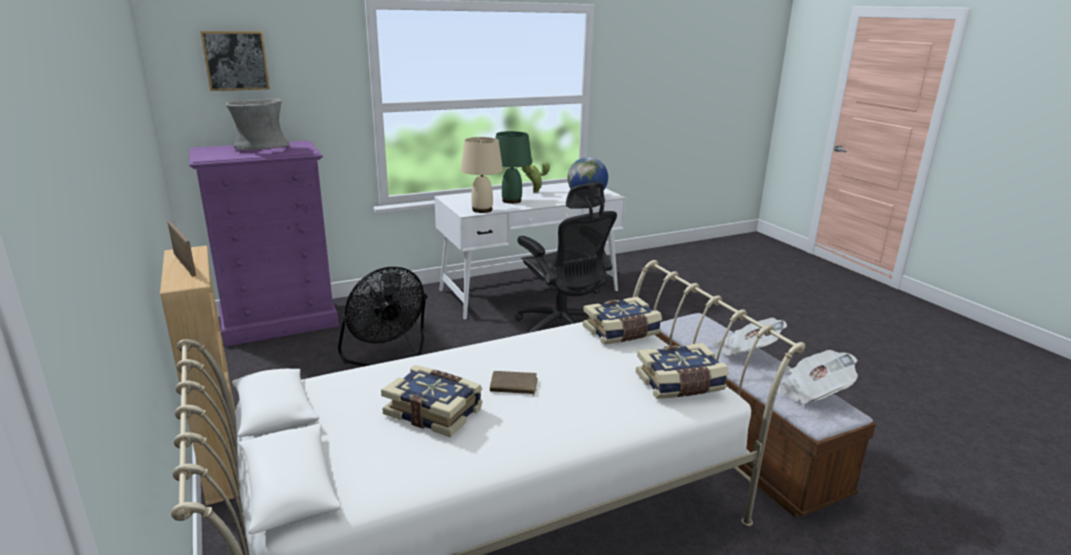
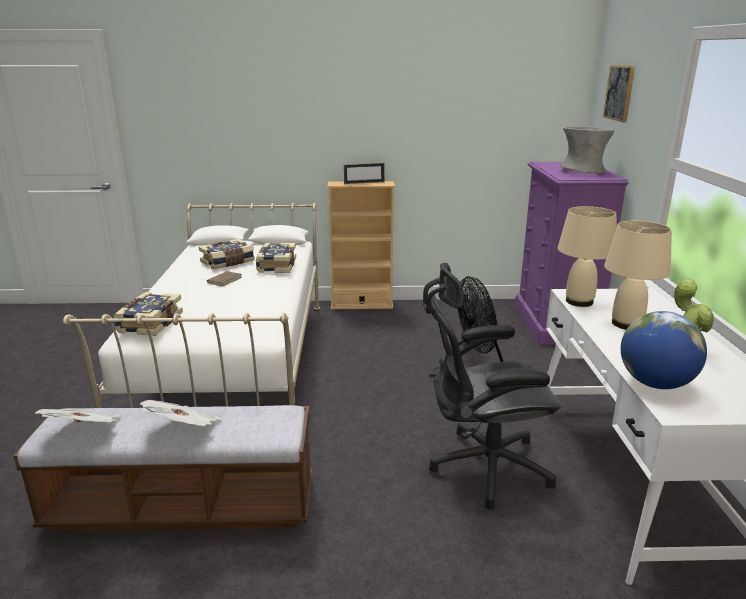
camera: 115 degrees right, 0 degrees up
(511, 201) = (627, 324): green table lamp -> beige table lamp
(621, 332) = (242, 325): book -> book (276, 266)

